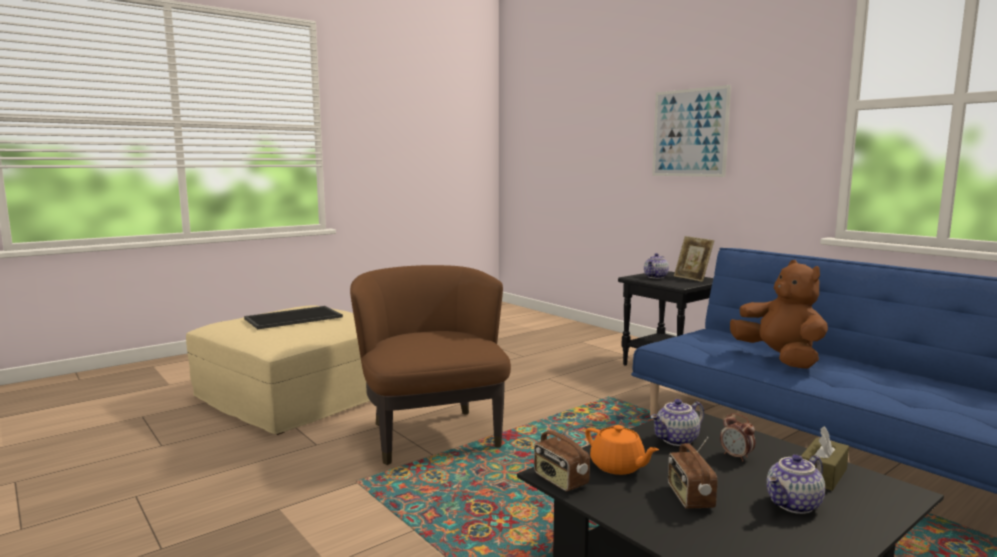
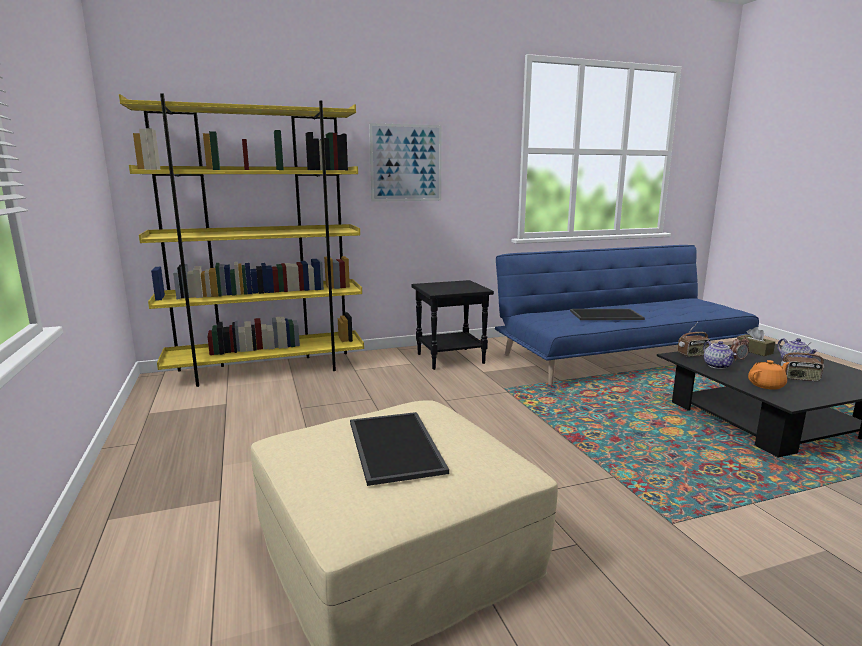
camera: 70 degrees left, 5 degrees up
(432, 434) = (562, 471): brown armchair -> none
(546, 321) = (268, 369): none -> yellow bookcase
(560, 480) = (797, 402): radio -> radio (693, 354)
(656, 277) = (442, 288): teapot -> none
(692, 278) = (456, 284): picture frame -> none
(779, 359) = (606, 315): brown plush toy -> tray

